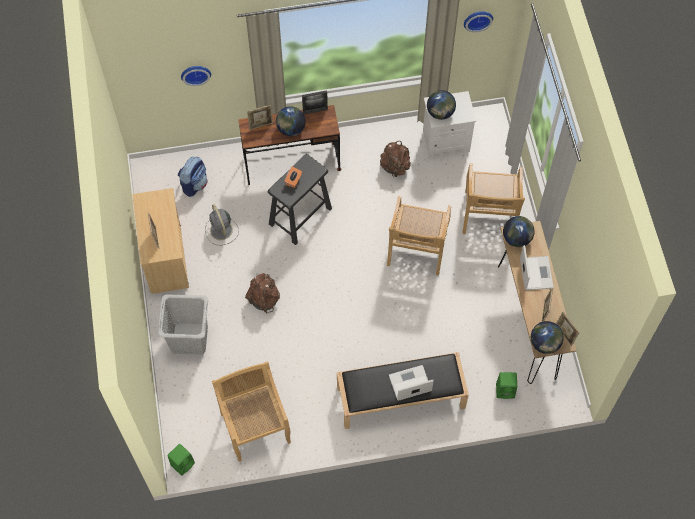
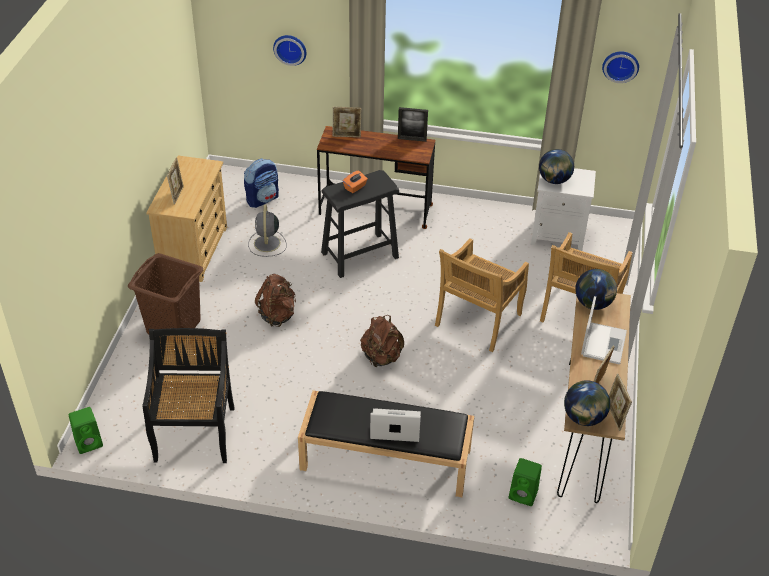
camera: 20 degrees right, 20 degrees down
(190, 339) = (174, 327): grey laundry basket -> brown laundry basket
(255, 426) = (195, 432): beige chair -> black chair
(291, 129) = (377, 146): globe -> none
(395, 167) = (489, 242): brown backpack -> brown backpack (381, 357)

